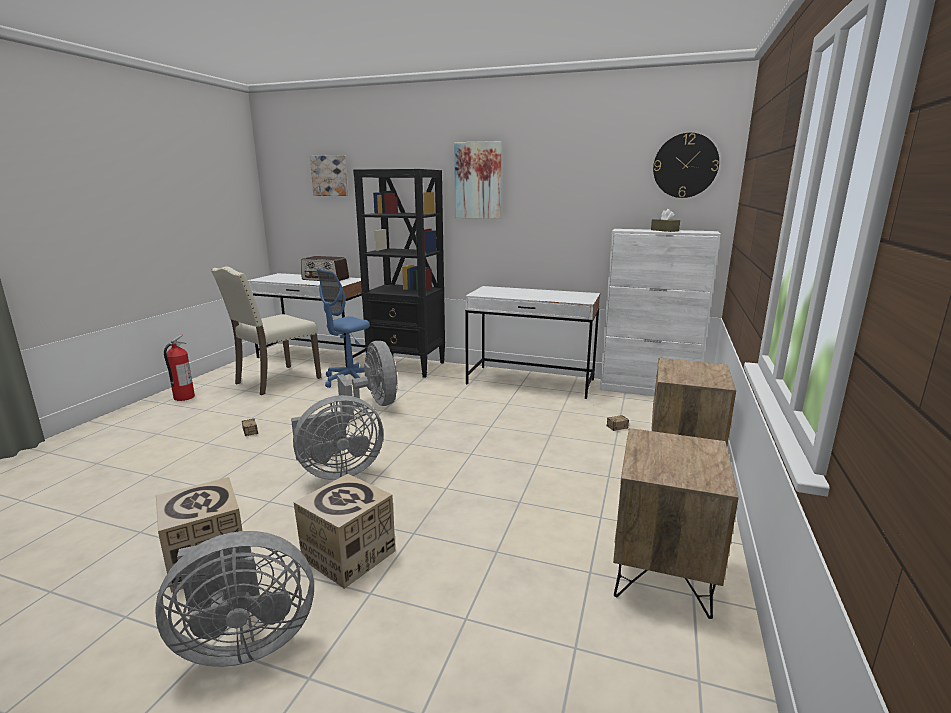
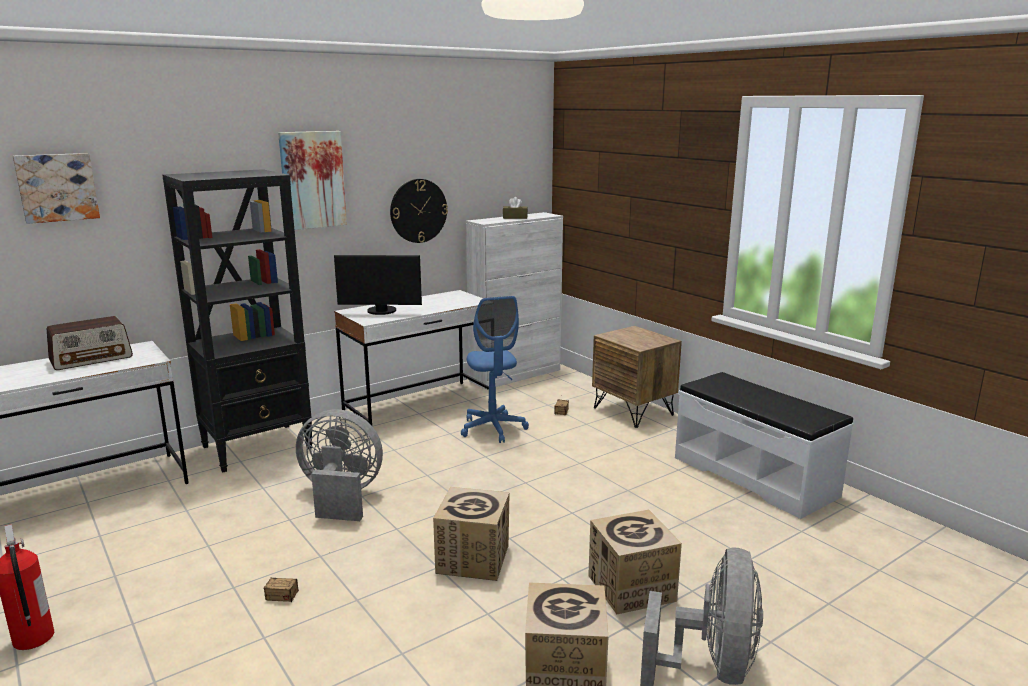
camera: 55 degrees left, 0 degrees up
(275, 381) = (124, 543): beige chair -> none
(337, 472) = (473, 559): grey fan -> cardboard box
(350, 380) = (230, 491): blue office chair -> blue office chair (493, 429)
(502, 292) = (381, 311): none -> monitor
(663, 572) = (754, 476): brown nightstand -> white bench
(685, 165) = (514, 154): wall clock -> wall clock (418, 210)

